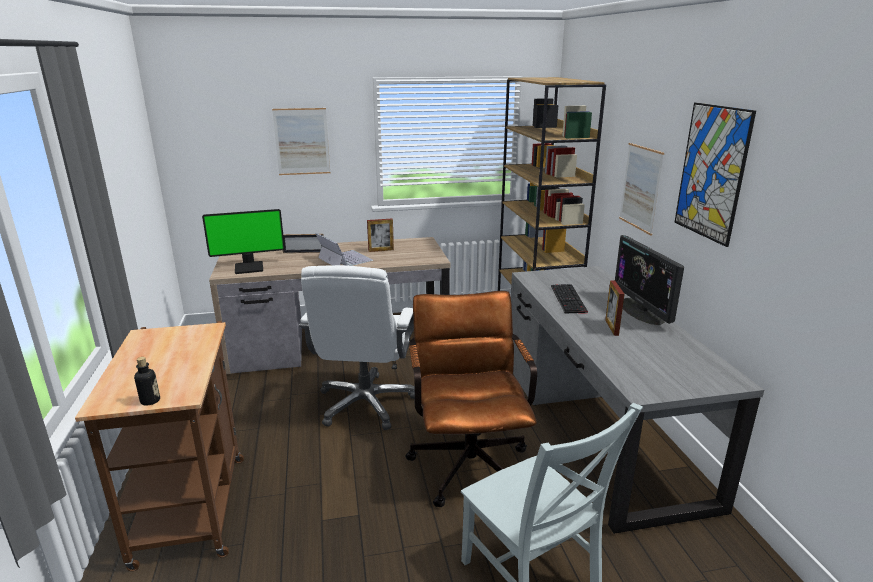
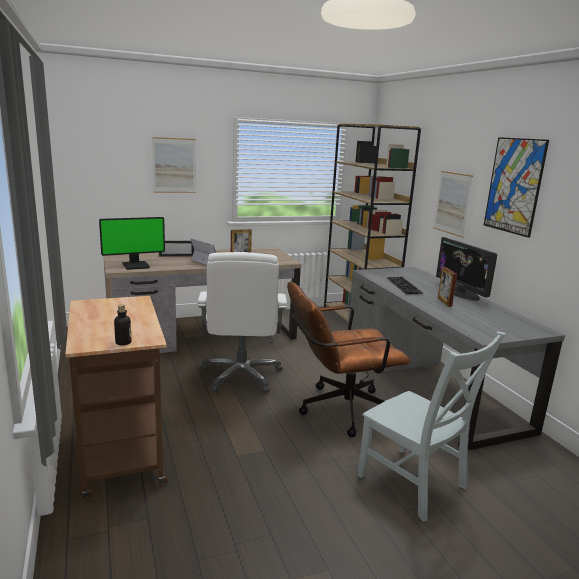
camera: 10 degrees left, 5 degrees down
(468, 459) = (338, 410): brown office chair -> brown office chair turned 90 degrees counterclockwise

